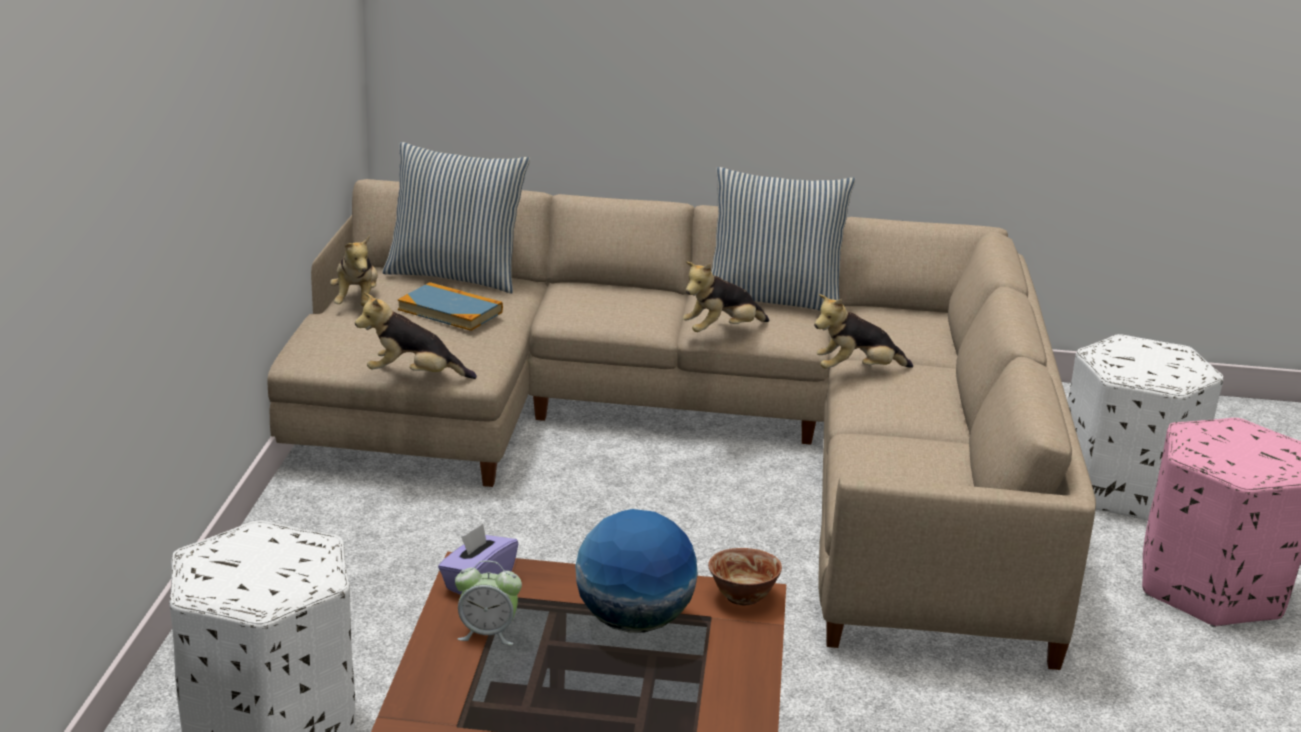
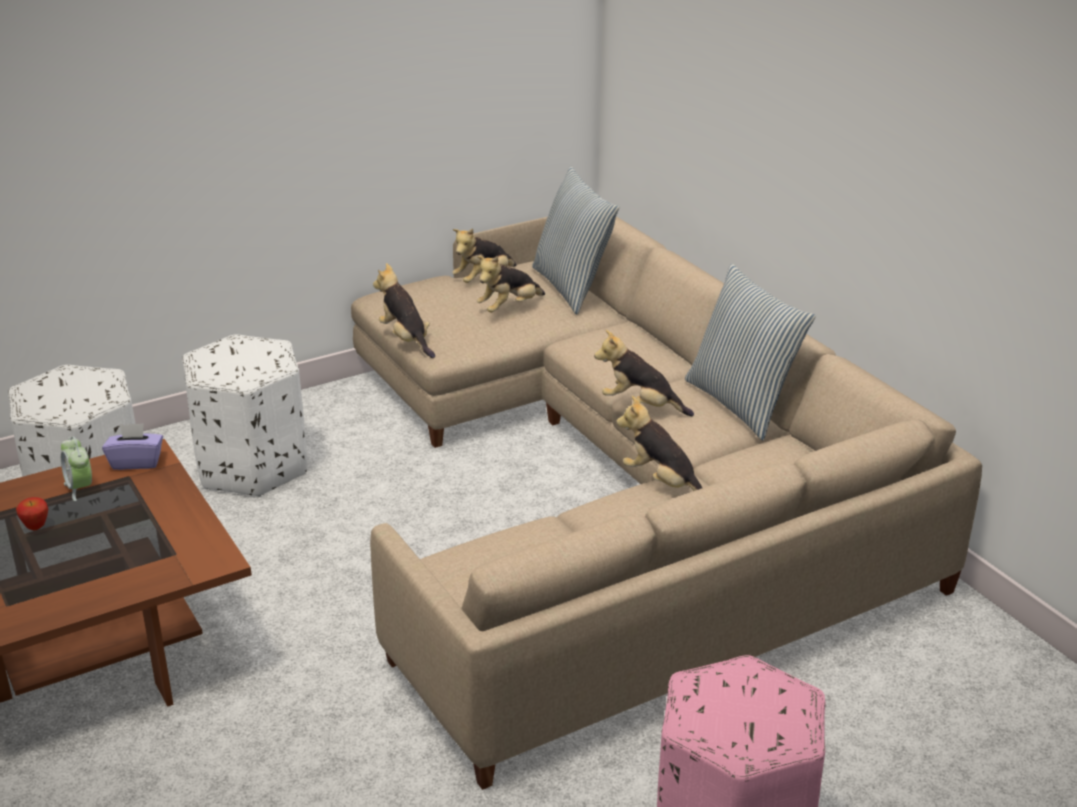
camera: 55 degrees right, 5 degrees up
(450, 311) = (509, 308): book -> plush toy
(540, 686) = (36, 527): none -> apple
(634, 621) = (141, 529): globe -> none
(742, 597) = (213, 556): bowl -> none
(1124, 488) = (855, 729): white ottoman -> white ottoman (253, 466)

